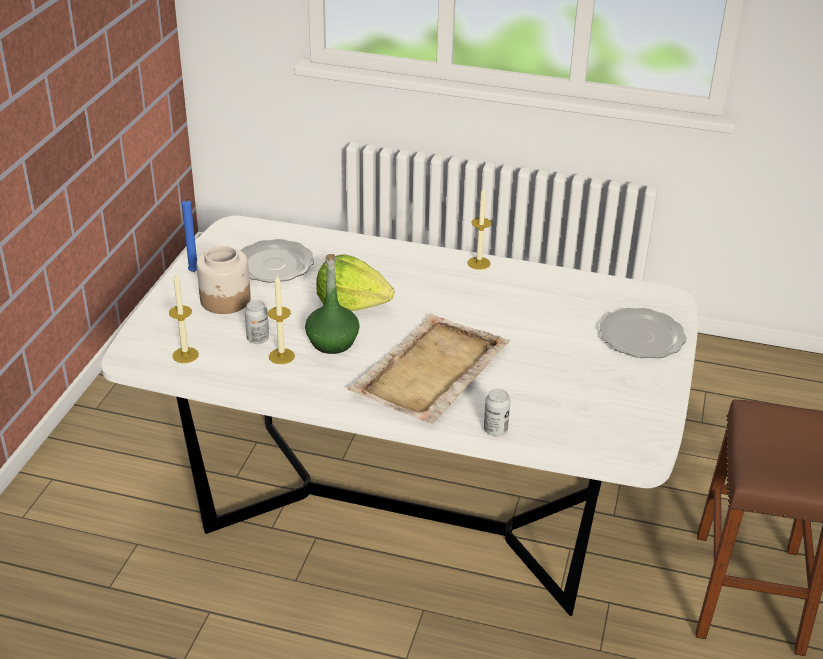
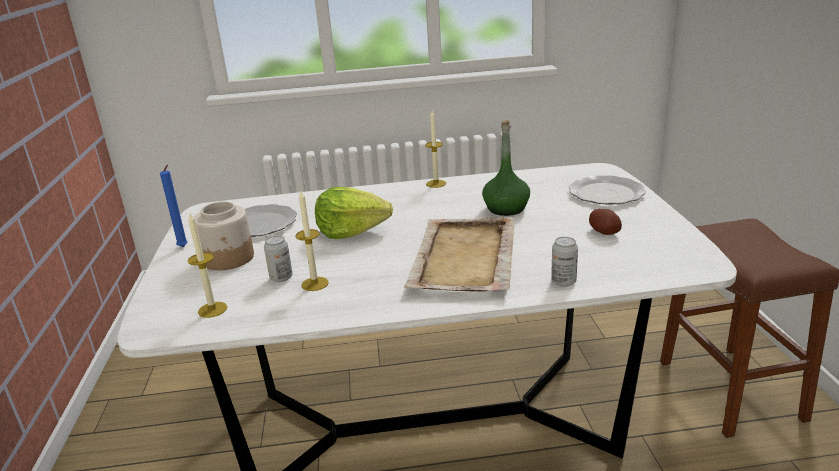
camera: 20 degrees left, 10 degrees down
(332, 342) = (356, 261): green bottle -> green bottle (506, 209)
(589, 387) = (604, 232): none -> potato

